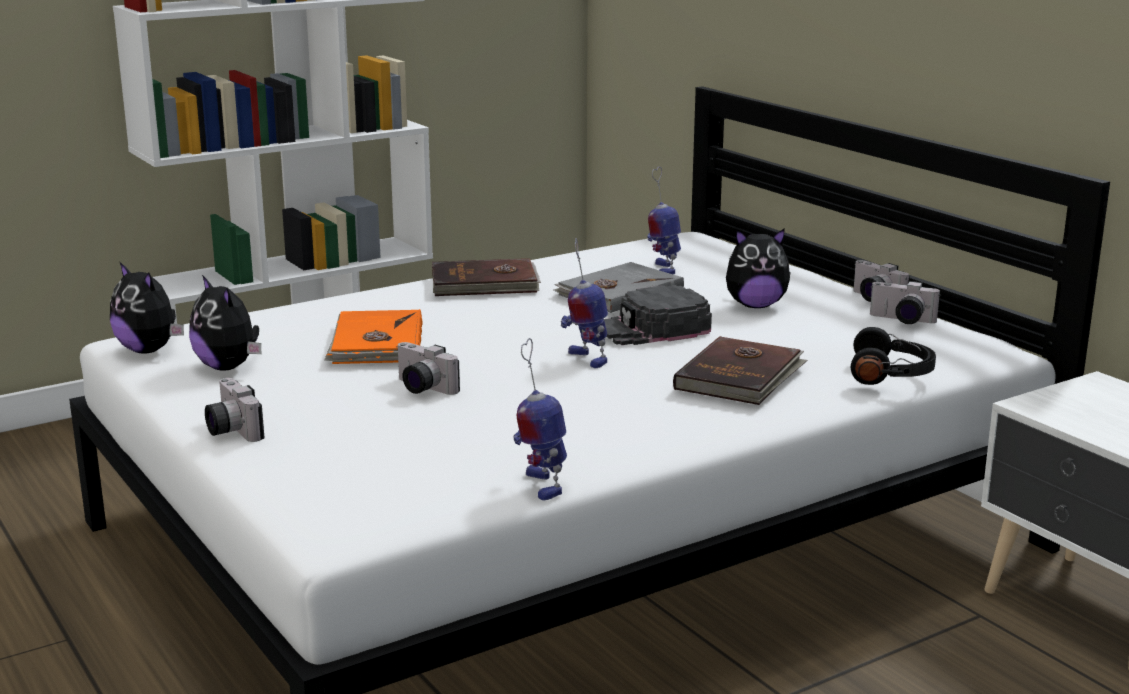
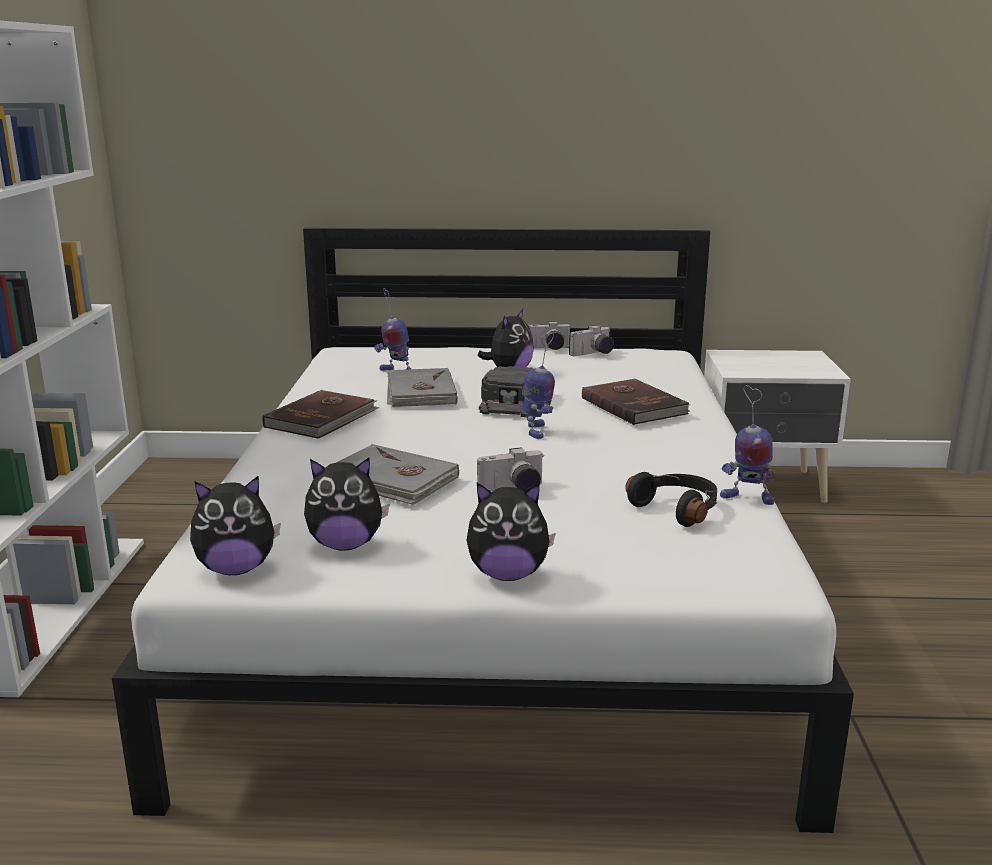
camera: 55 degrees left, 0 degrees up
(230, 430) = (508, 574): camera -> plush toy
(375, 343) = (391, 480): orange book -> grey book
(586, 359) = (537, 431): toy robot -> toy robot turned 90 degrees counterclockwise
(891, 374) = (679, 377): black headphones -> black headphones (677, 509)

